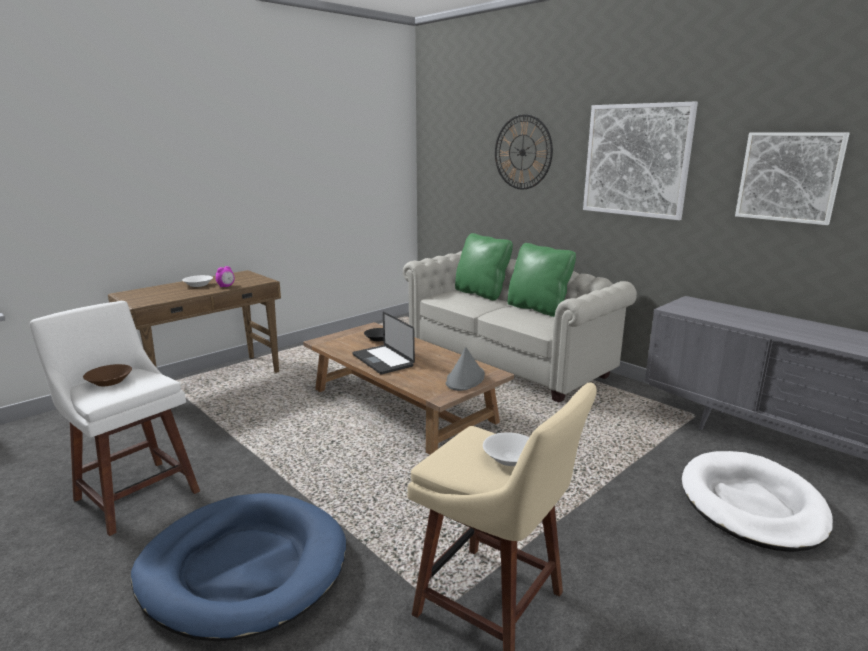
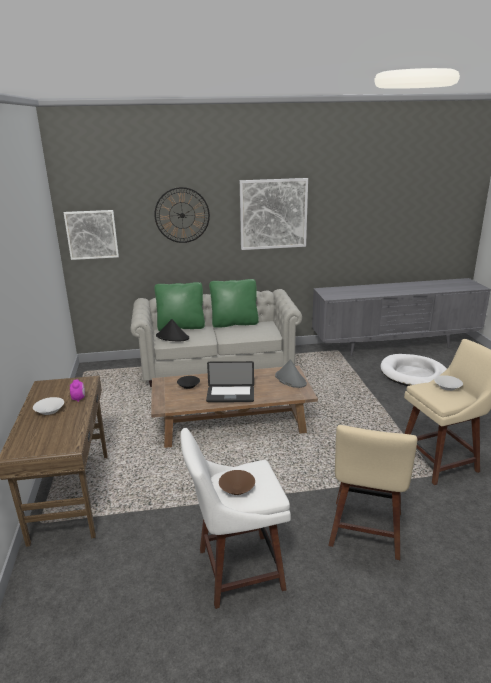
camera: 55 degrees left, 5 degrees up
(243, 568) = (365, 532): blue dog bed -> beige stool
(449, 296) = (172, 337): none -> black hat
(789, 177) = (357, 216): picture -> picture (92, 234)

